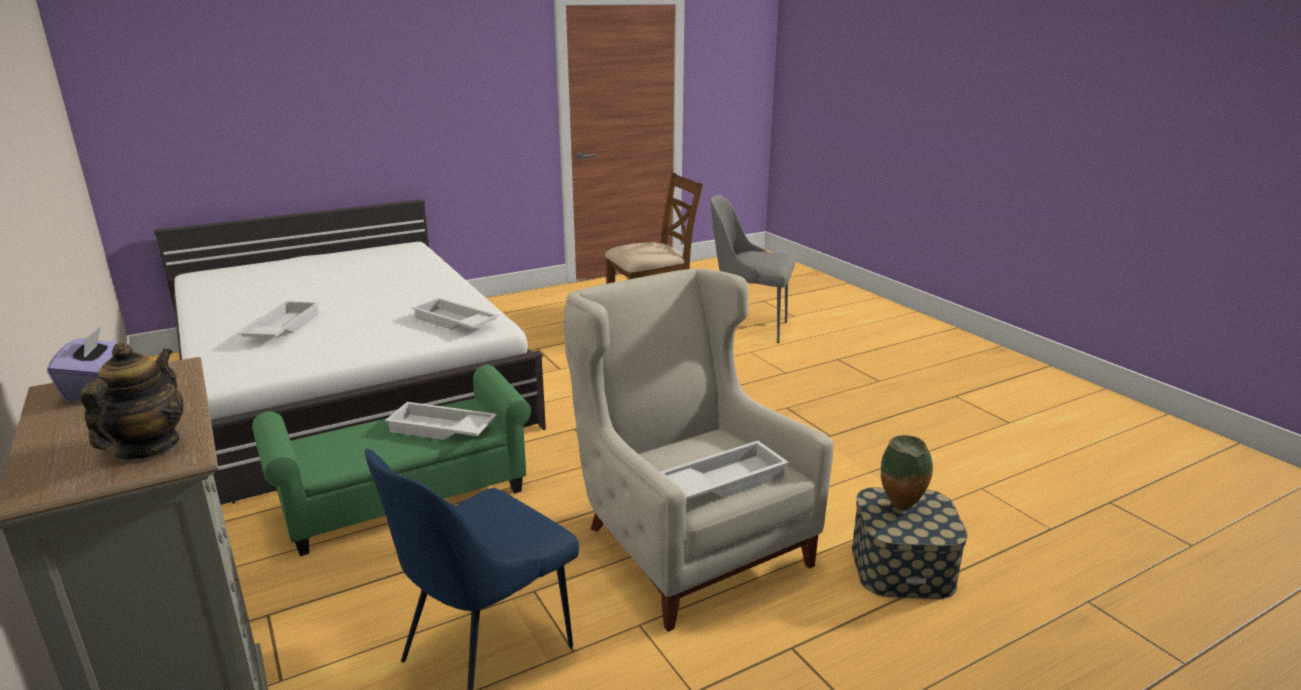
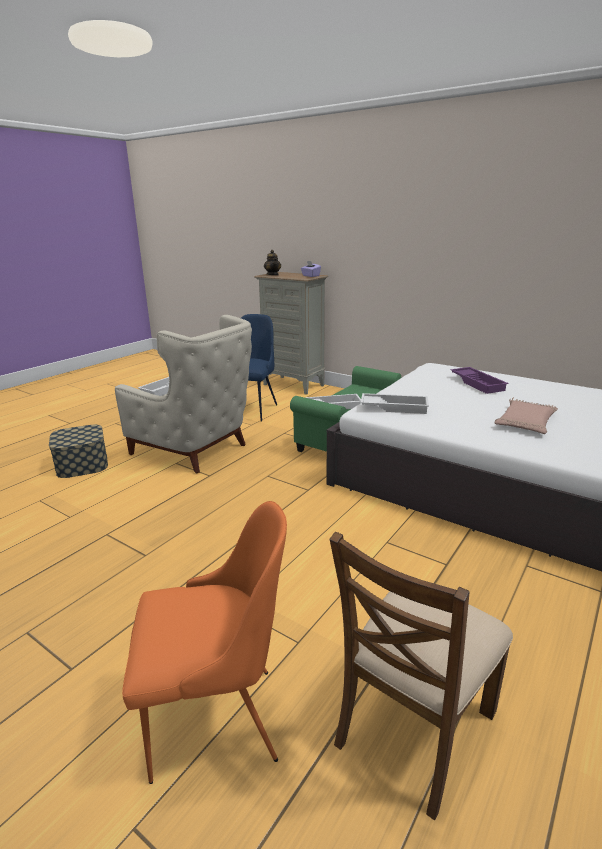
camera: 155 degrees right, 0 degrees up
(282, 328) = (478, 383): white tray -> purple tray
(373, 286) = (525, 421): none -> beige pillow
(749, 329) = (216, 720): grey chair -> orange chair
(901, 509) = (80, 436): vase -> none

